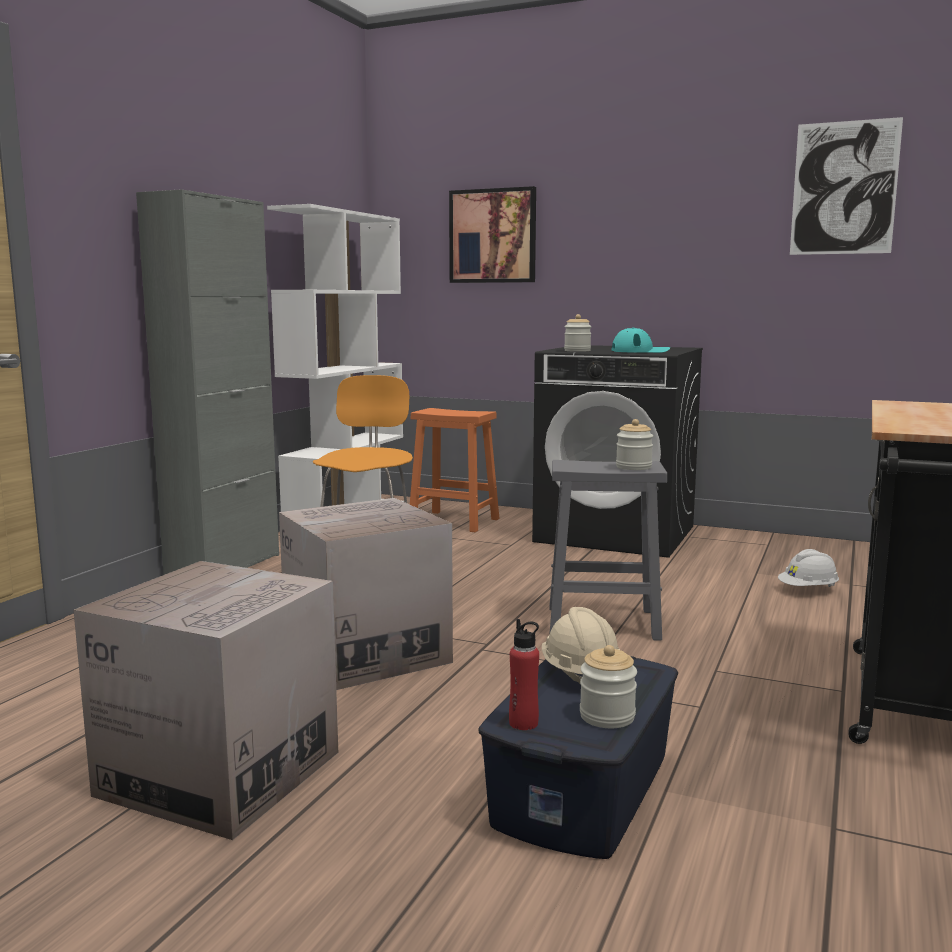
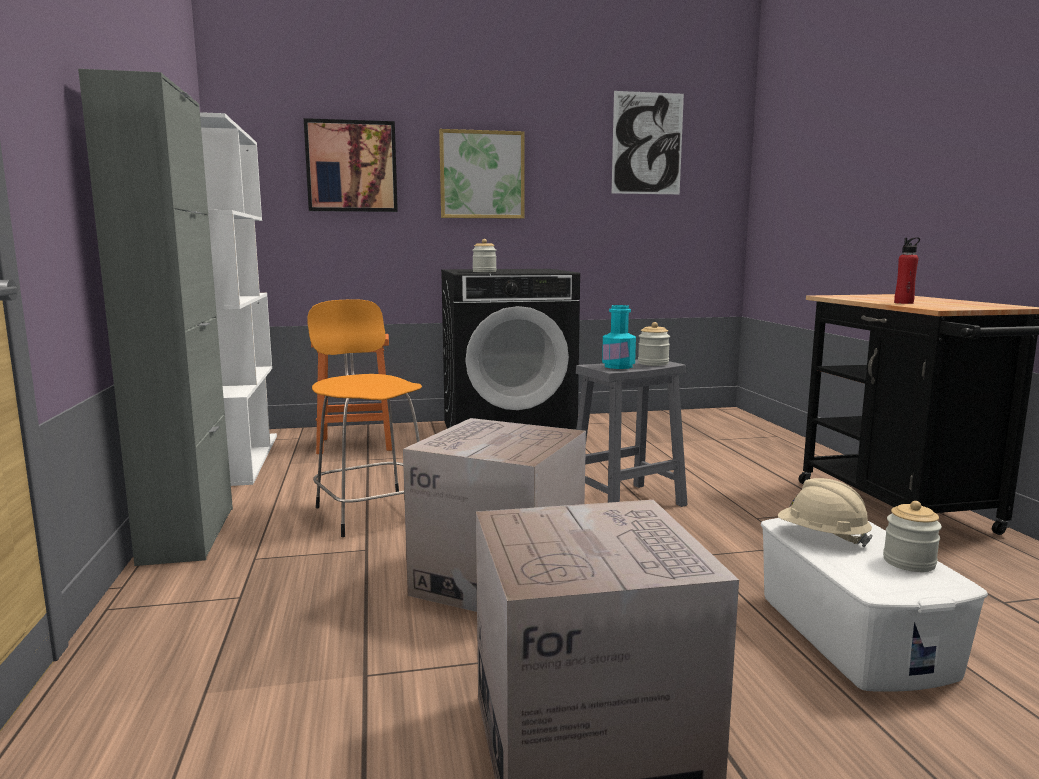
camera: 35 degrees left, 0 degrees up
(523, 723) = (882, 586): red bottle -> red bottle (904, 303)
(584, 789) = (854, 633): blue storage box -> white storage box
(585, 465) = (618, 366): none -> turquoise bottle
(627, 239) = (482, 175): none -> picture
(640, 351) = (534, 271): turquoise cap -> none
(808, 590) = (700, 448): white hard hat -> none

